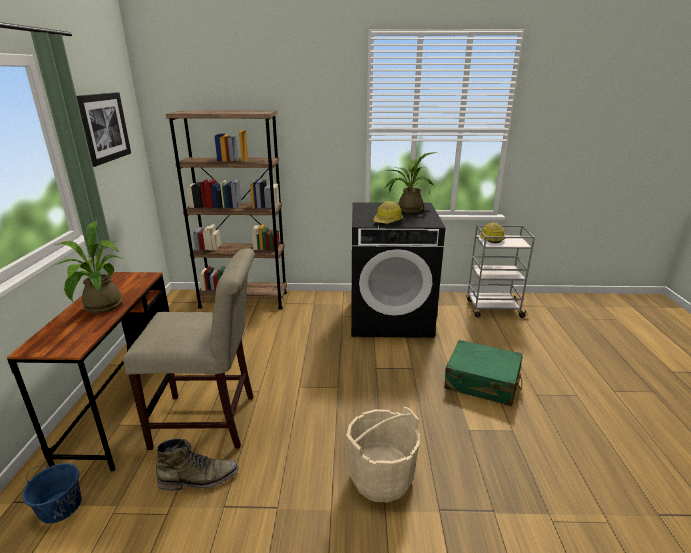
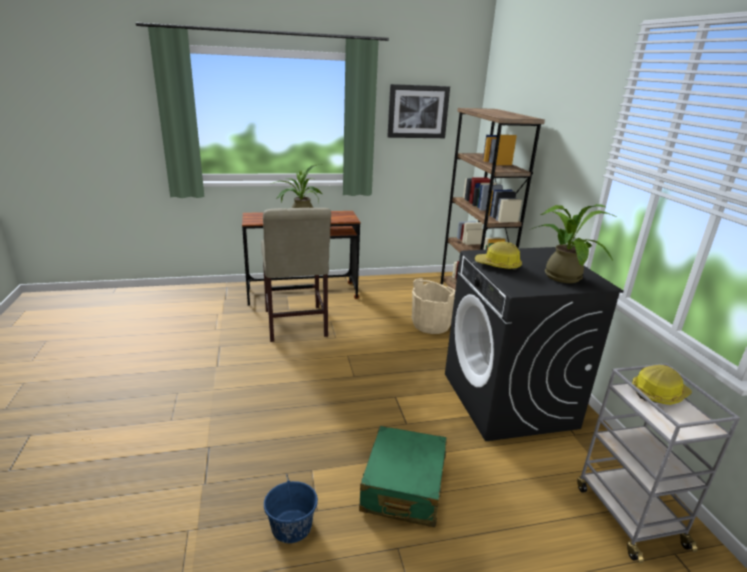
camera: 75 degrees right, 0 degrees up
(61, 507) = (222, 299): blue bucket -> blue bucket (291, 526)
(199, 478) = (242, 333): green boot -> none
(381, 477) = (244, 411): beige bucket -> beige bucket (431, 324)

